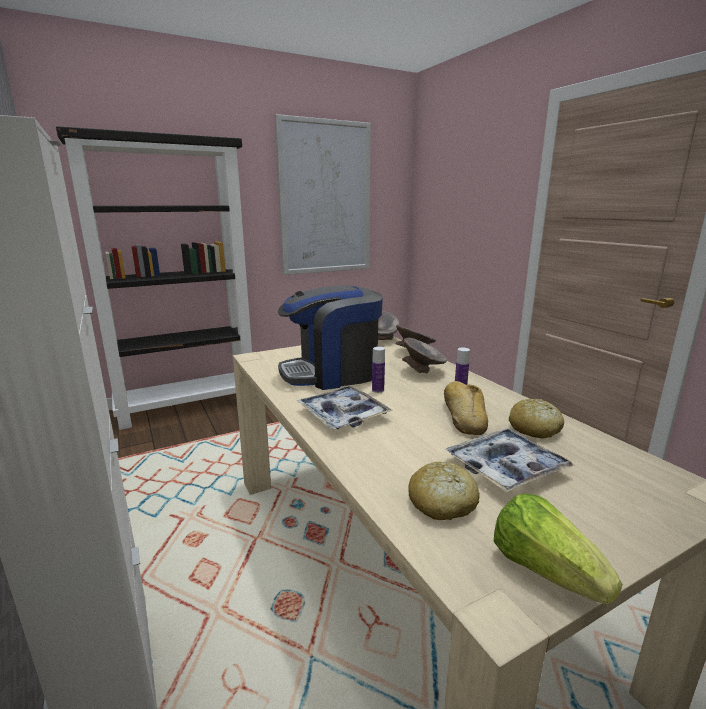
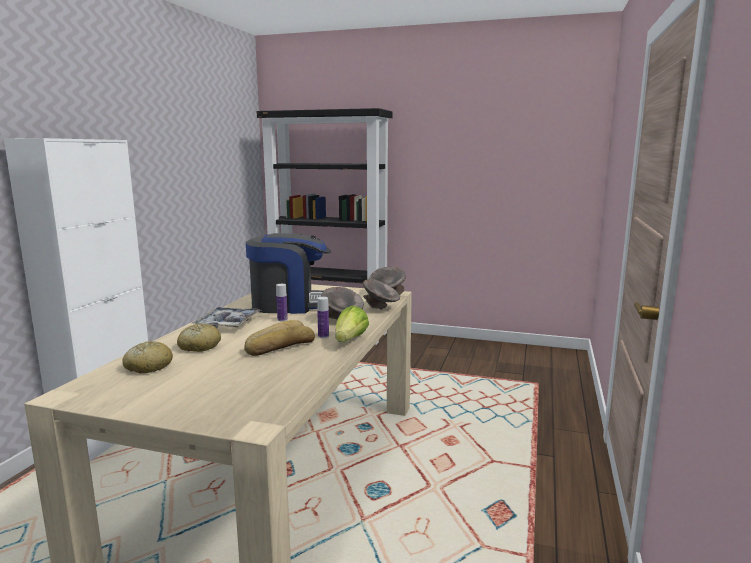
camera: 45 degrees right, 5 degrees down
(325, 199) = (488, 158): picture -> none
(332, 373) = (290, 304): coffee machine -> coffee machine turned 150 degrees clockwise
(505, 467) = (213, 370): tray -> none
(534, 429) = (290, 366): bread -> bread (199, 346)
(544, 570) = (104, 398): lettuce -> lettuce (350, 340)

